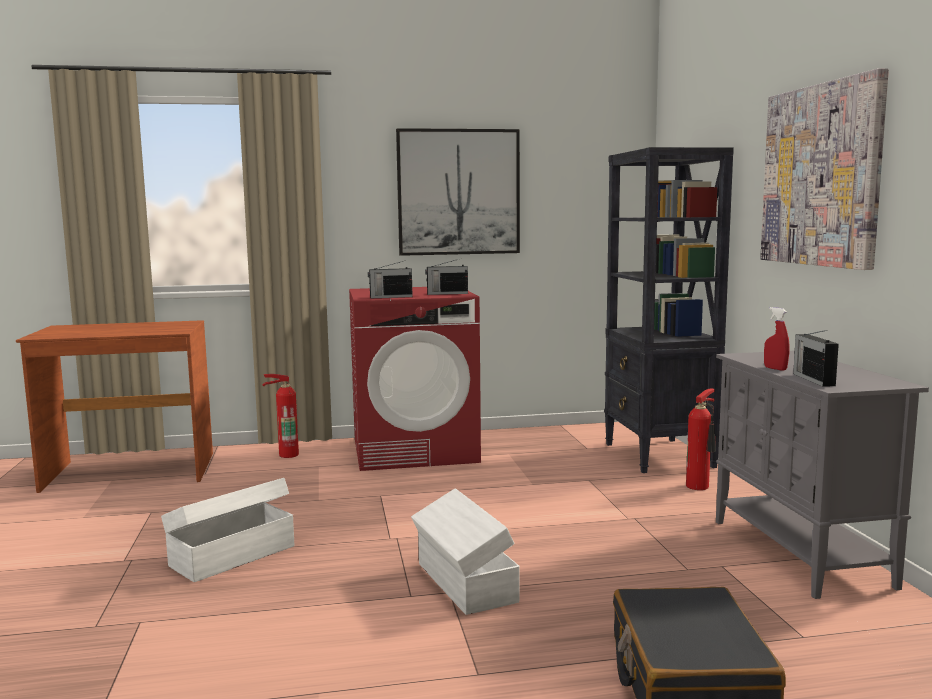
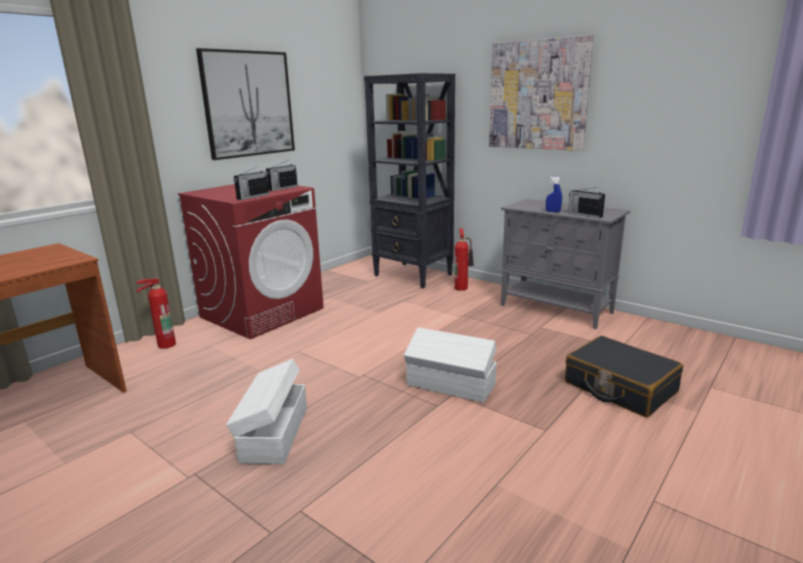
camera: 40 degrees left, 10 degrees up
(775, 369) = (553, 211): red spray bottle -> blue spray bottle

